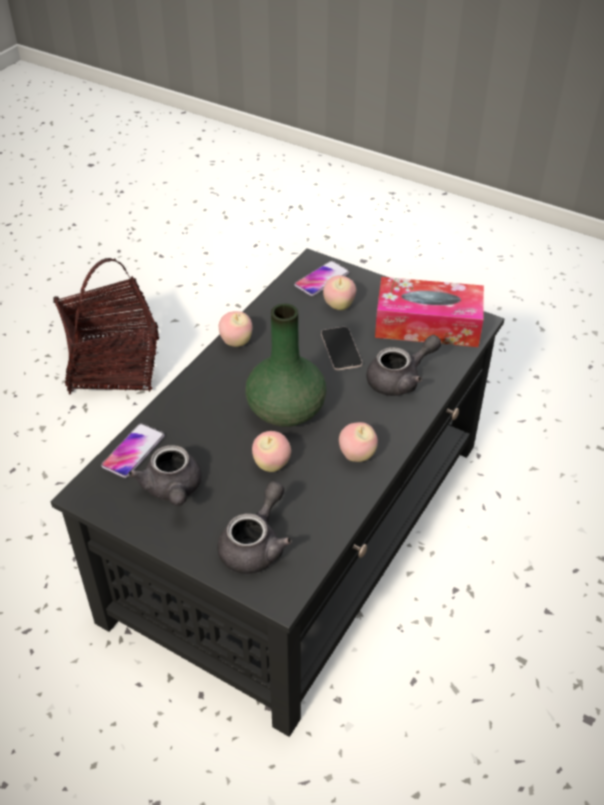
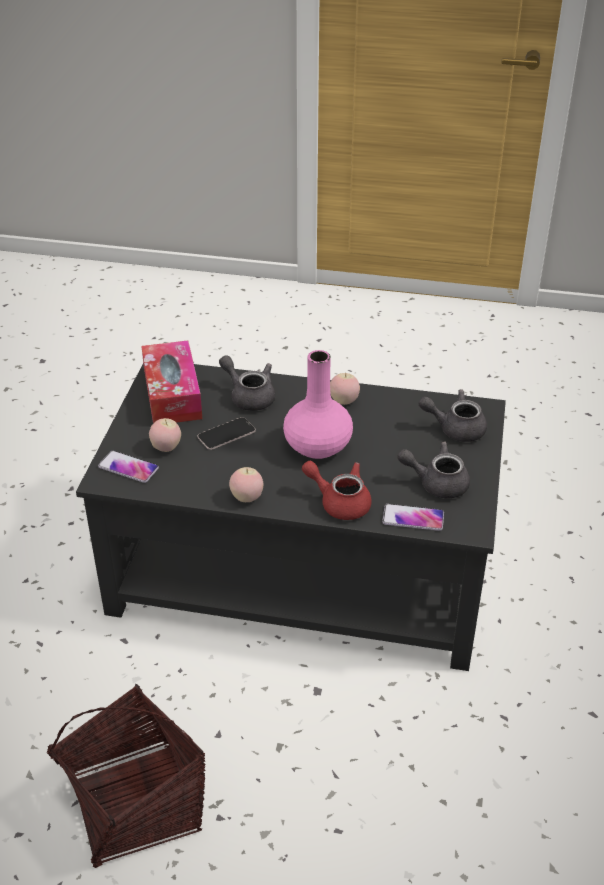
camera: 110 degrees left, 5 degrees down
(172, 490) = (436, 483): grey teapot -> grey teapot turned 135 degrees counterclockwise
(191, 403) = (339, 502): none -> red teapot
(271, 465) = (379, 440): apple -> none
(287, 411) = (317, 446): green vase -> pink vase

